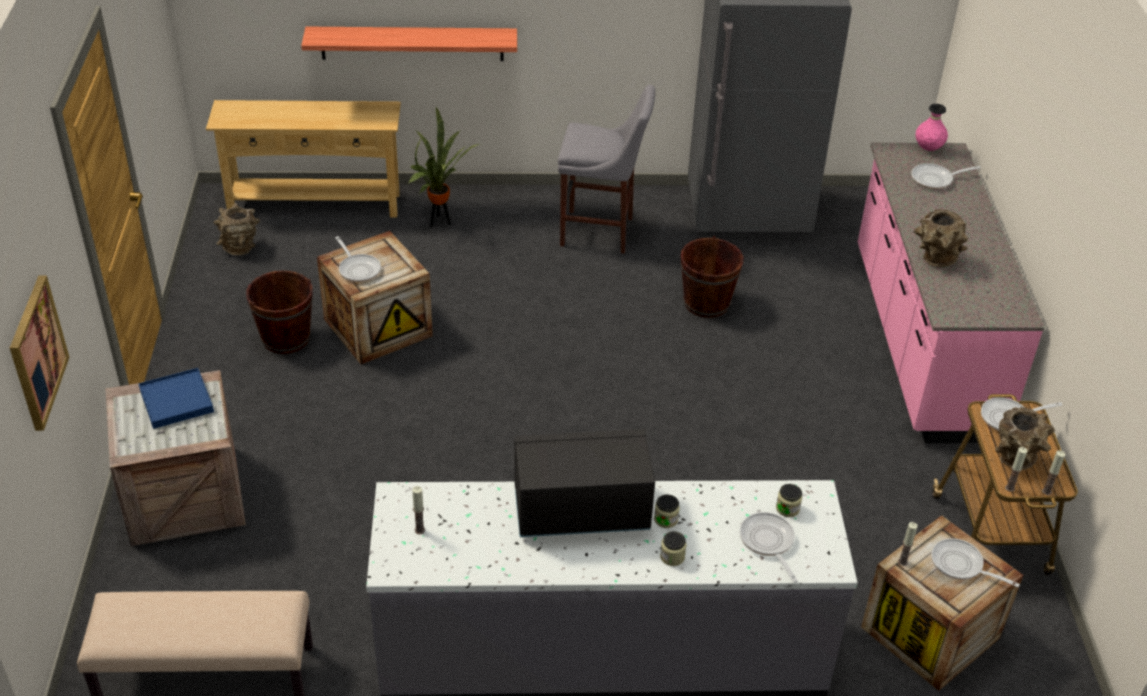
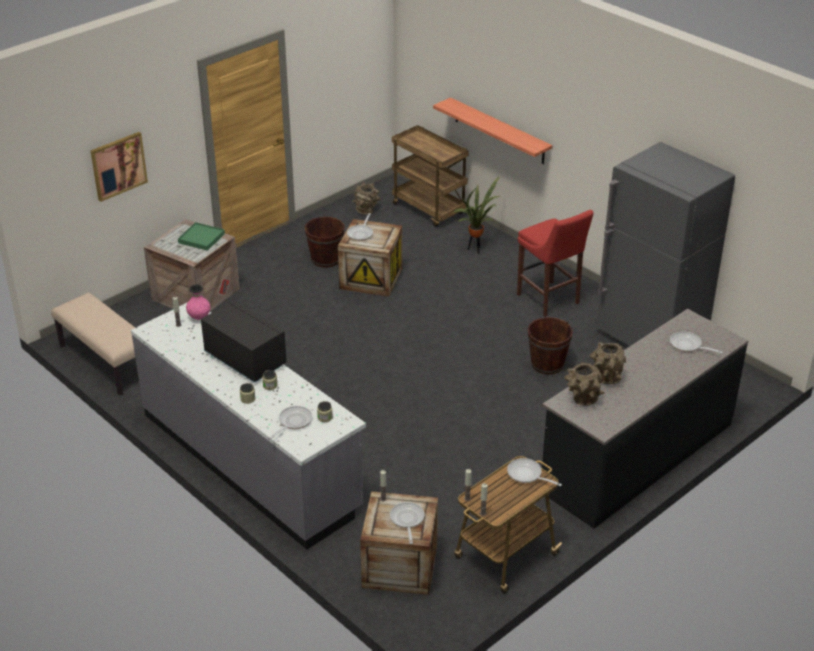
camera: 50 degrees right, 5 degrees down
(177, 401) = (201, 238): blue tray -> green tray
(315, 204) = (429, 210): beige console table -> brown cart
(601, 232) = (549, 300): grey stool -> red stool
(921, 342) = (636, 456): pink counter -> black counter
(928, 148) = (717, 330): pink vase -> pink vase (199, 317)
(1015, 461) = (493, 492): brown vase -> brown vase (582, 400)

